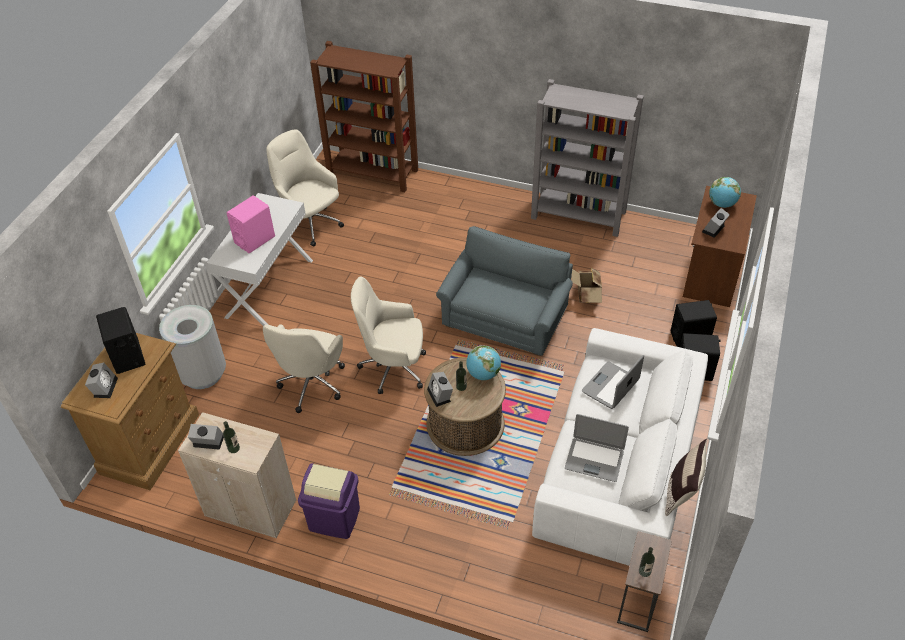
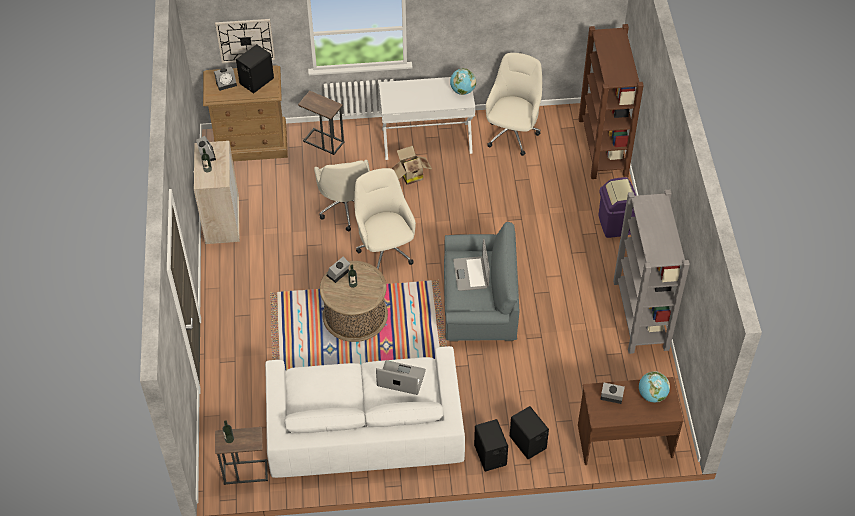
camera: 65 degrees right, 5 degrees up
(79, 324) = (245, 40): none -> wall clock
(202, 373) = (324, 141): grey trash can -> brown side table
(255, 239) = (417, 97): pink speaker -> none
(312, 385) = (345, 208): beige office chair -> beige office chair turned 90 degrees counterclockwise
(334, 518) = (237, 270): purple trash can -> purple trash can (615, 224)
(483, 374) = (371, 293): globe -> globe (462, 91)
(586, 296) = (537, 352): cardboard box -> cardboard box (410, 175)
(594, 459) = (323, 388): laptop -> laptop (471, 274)
(681, 493) = (309, 447): pillow -> none

